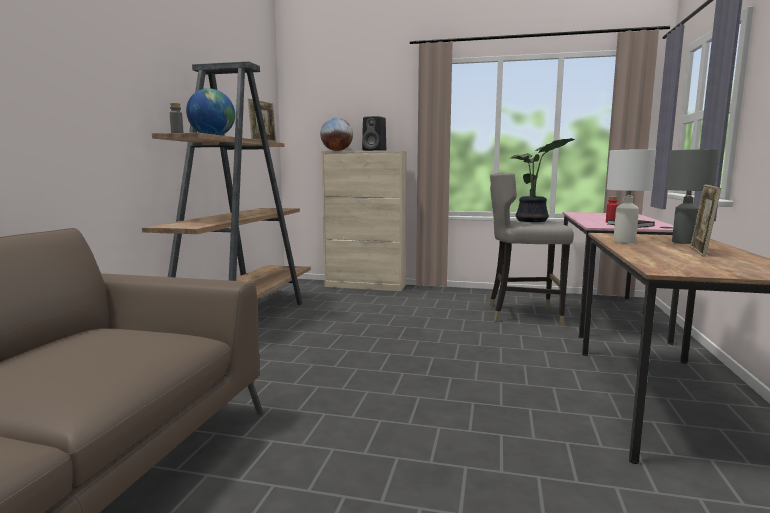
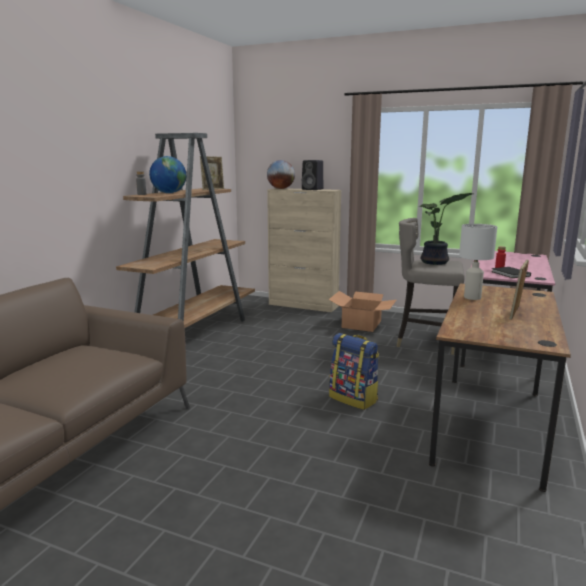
camera: 10 degrees right, 5 degrees up
(442, 301) = (362, 324): none -> cardboard box
(480, 383) = (354, 399): none -> backpack
(683, 242) = (522, 300): grey table lamp -> none

